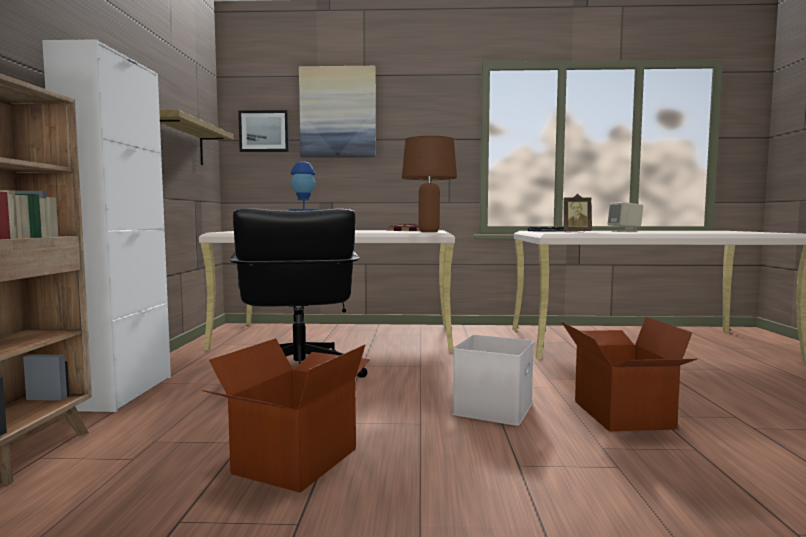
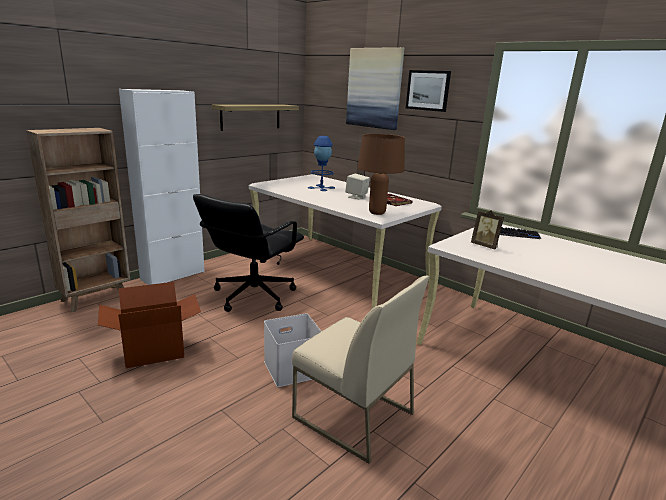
camera: 40 degrees right, 15 degrees up
(264, 131) = (328, 100): picture -> picture (428, 90)
(620, 414) = (352, 415): cardboard box -> beige chair
(624, 231) = (556, 255): beige speaker -> beige speaker (356, 197)

